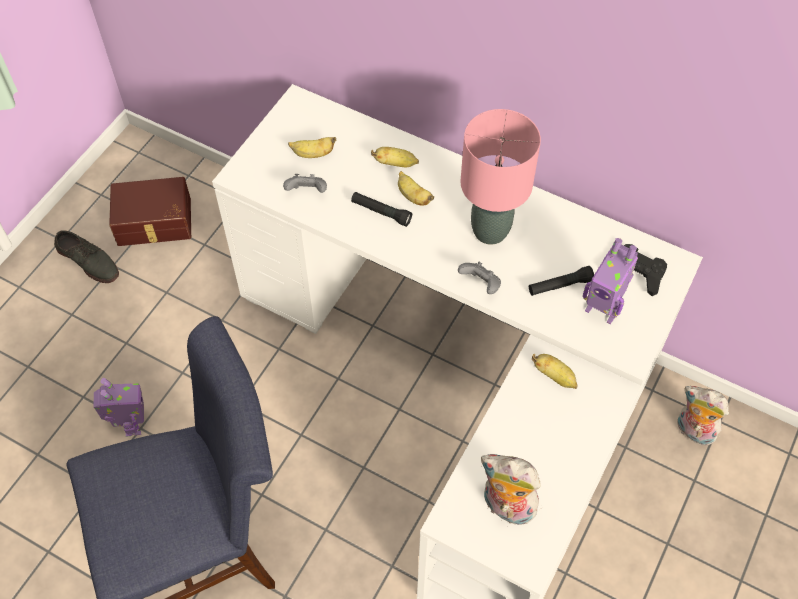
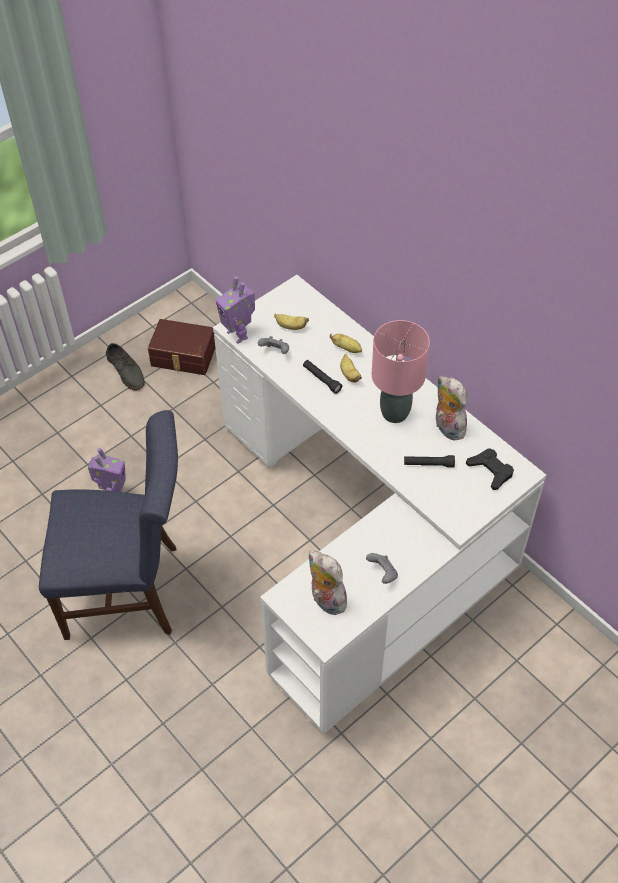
camera: 20 degrees right, 5 degrees down
(480, 284) = (371, 447): grey game controller -> grey game controller (383, 573)
(555, 376) = (399, 526): banana -> none
(602, 309) = (452, 489): toy robot -> toy robot (238, 334)
(693, 431) = (531, 624): plush toy -> plush toy (446, 427)

